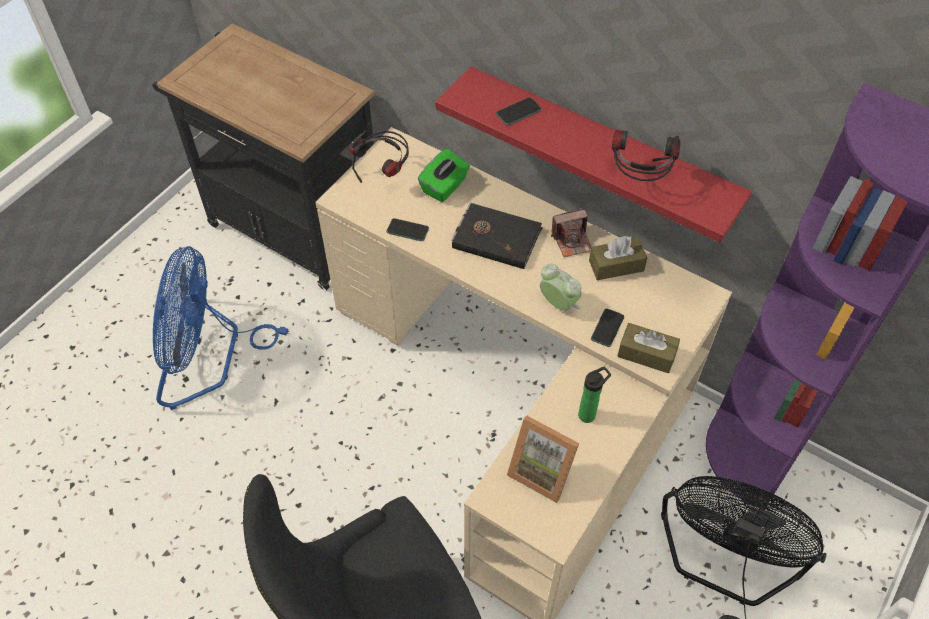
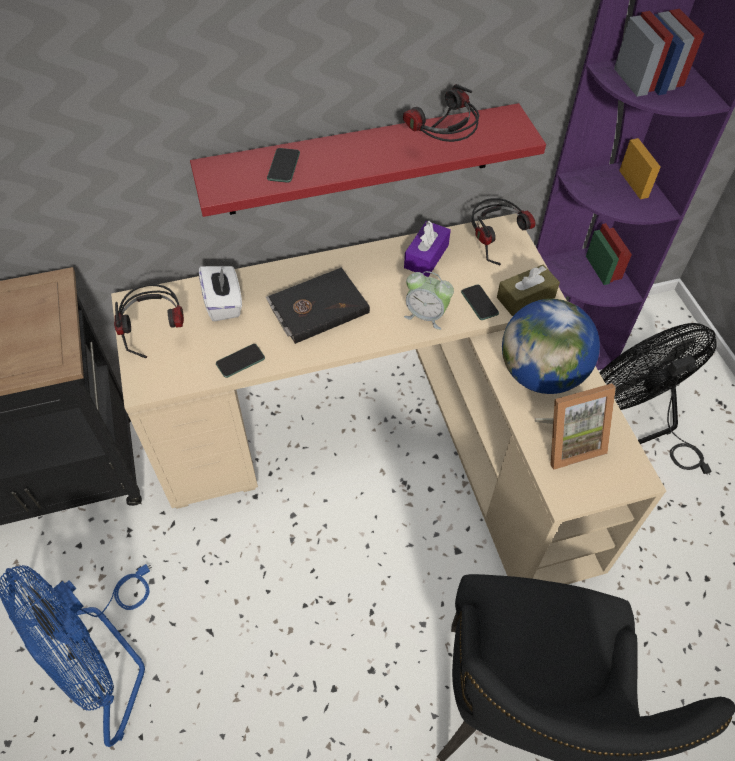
camera: 50 degrees left, 0 degrees up
(444, 186) = (224, 303): green tissue box -> white tissue box
(558, 304) = (426, 315): alarm clock -> alarm clock turned 150 degrees counterclockwise
(572, 241) = (374, 264): camera -> none
(589, 414) = (540, 374): bottle -> globe
(616, 265) = (426, 256): brown tissue box -> purple tissue box
(679, 299) = (494, 244): none -> headphones

